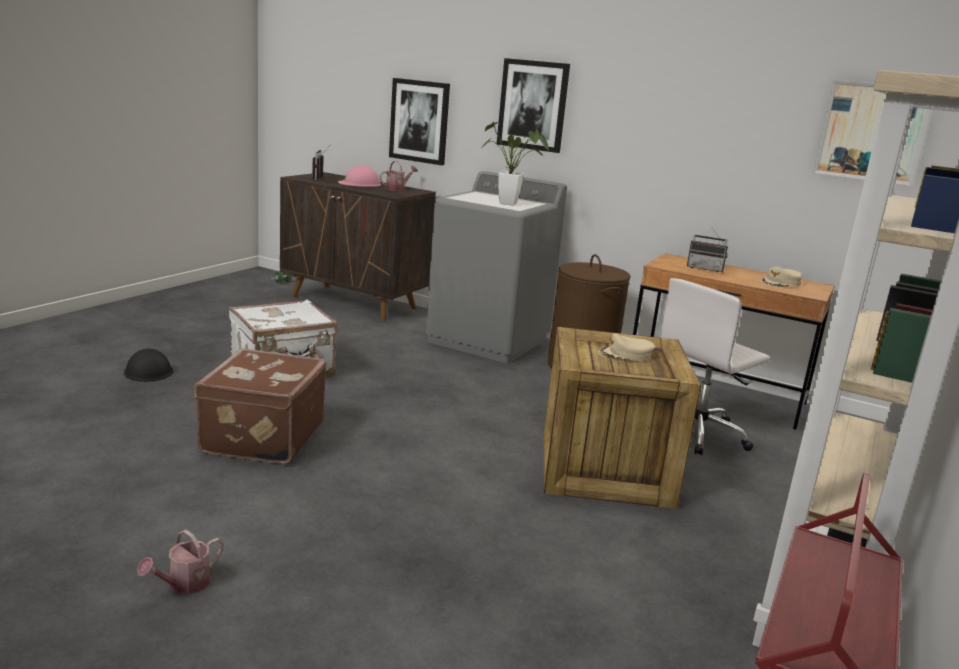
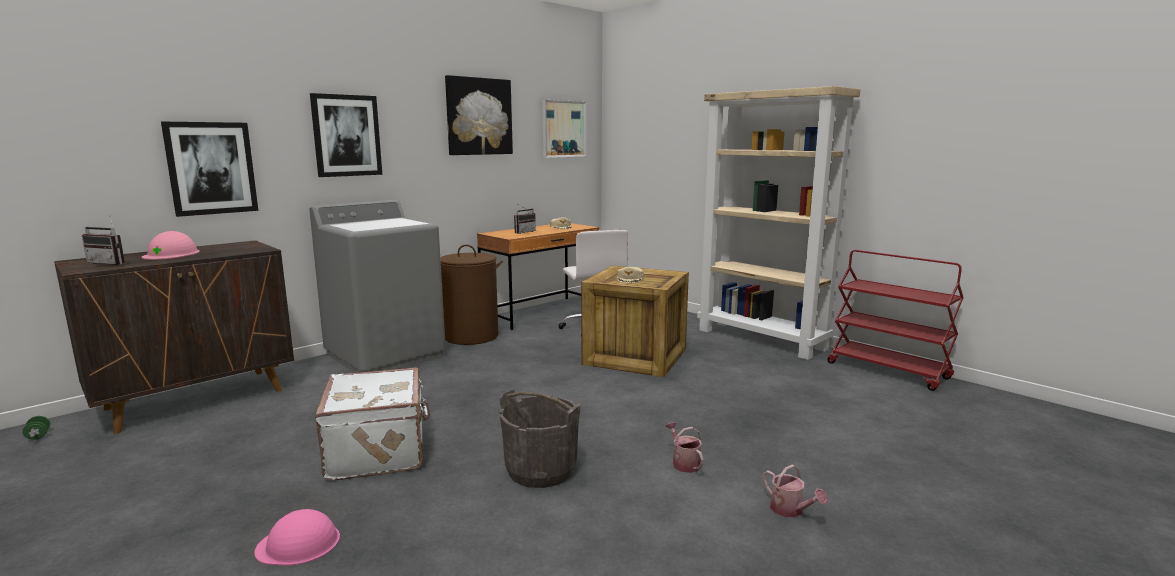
camera: 70 degrees left, 5 degrees down
(148, 371) = (299, 544): black hard hat -> pink hard hat
(261, 437) = (541, 470): brown suitcase -> grey bucket
(397, 189) = (225, 247): watering can -> watering can (684, 463)
(512, 204) = (401, 222): potted plant -> none
(706, 98) = (479, 116): none -> picture

